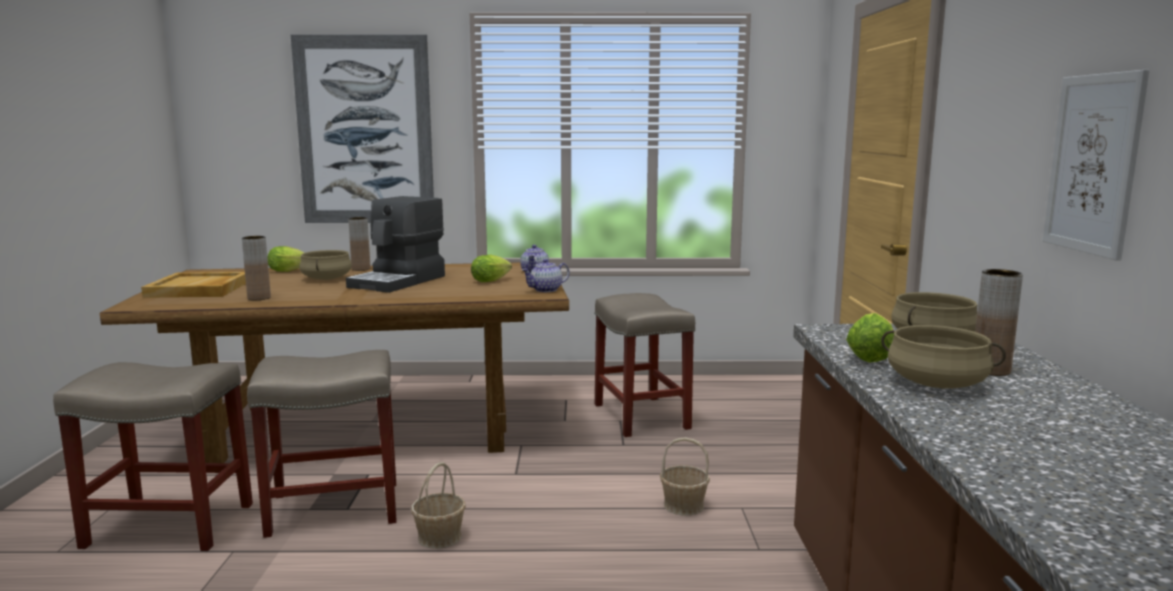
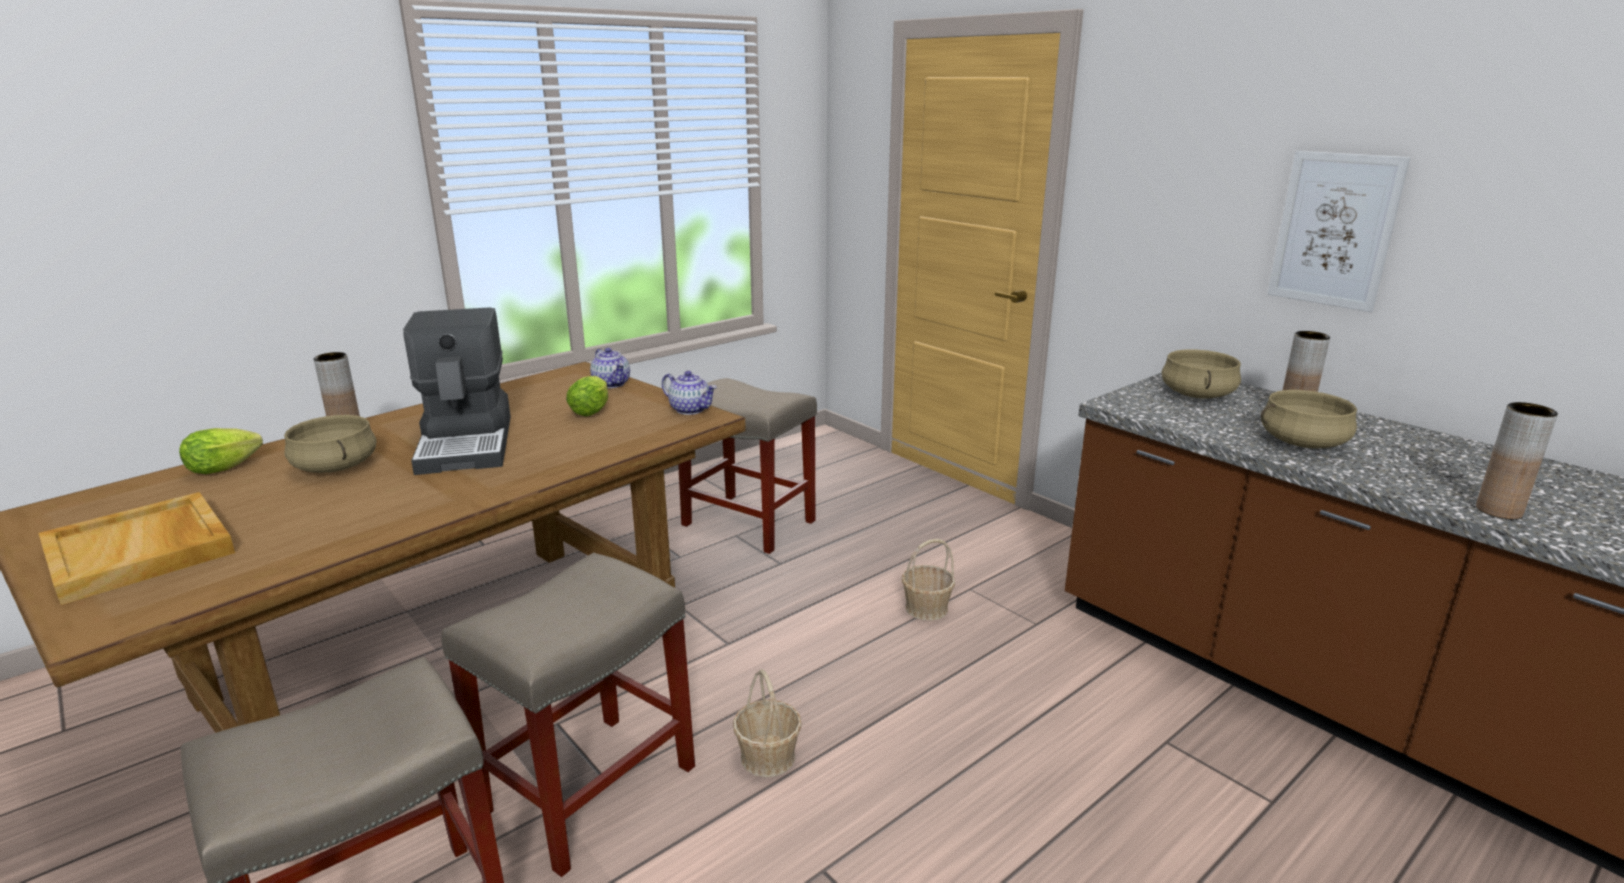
camera: 40 degrees left, 10 degrees up
(259, 298) = (315, 535): brown vase -> brown vase (1498, 511)
(365, 131) = (243, 202): picture -> none
(546, 290) = (691, 409): teapot -> teapot turned 75 degrees counterclockwise
(870, 357) = (1211, 427): lettuce -> none

